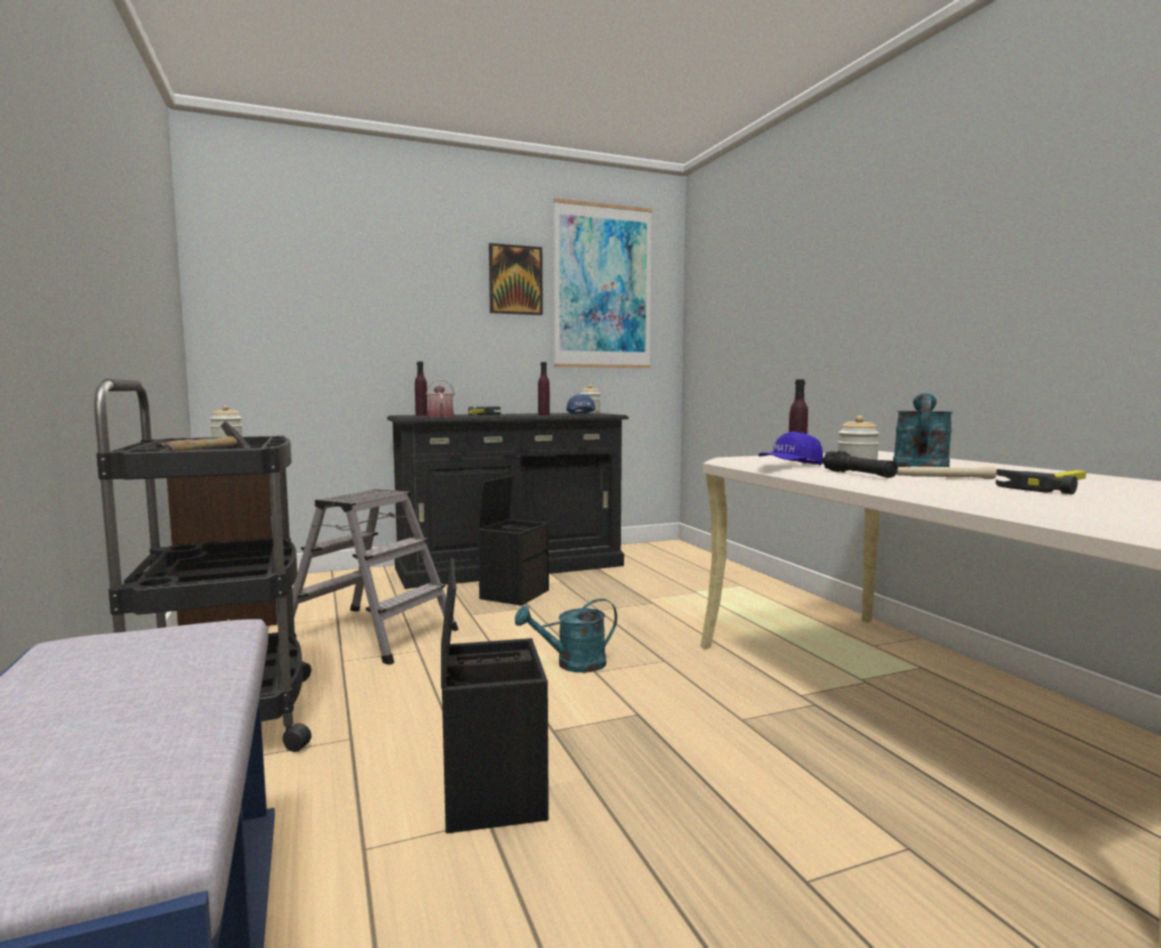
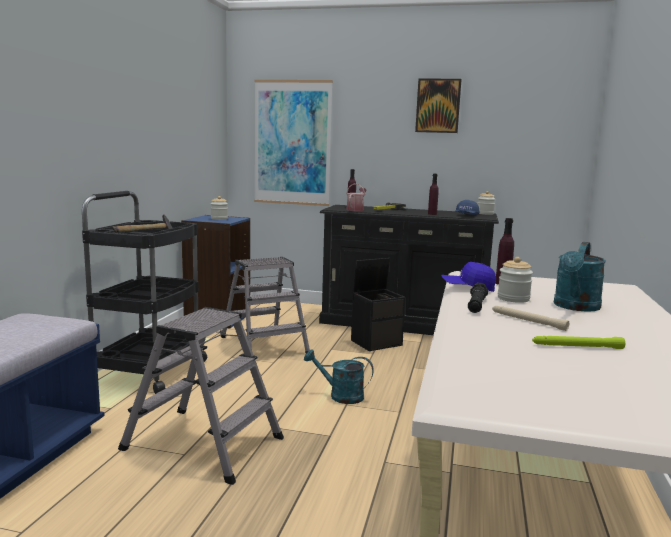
camera: 35 degrees right, 5 degrees up
(490, 791) = (203, 443): black storage box -> grey step ladder
(603, 287) = (515, 108): picture -> picture (292, 143)
(919, 466) = (575, 307): turquoise watering can -> turquoise watering can turned 150 degrees clockwise
(1051, 486) = (576, 347): hammer -> green flashlight

